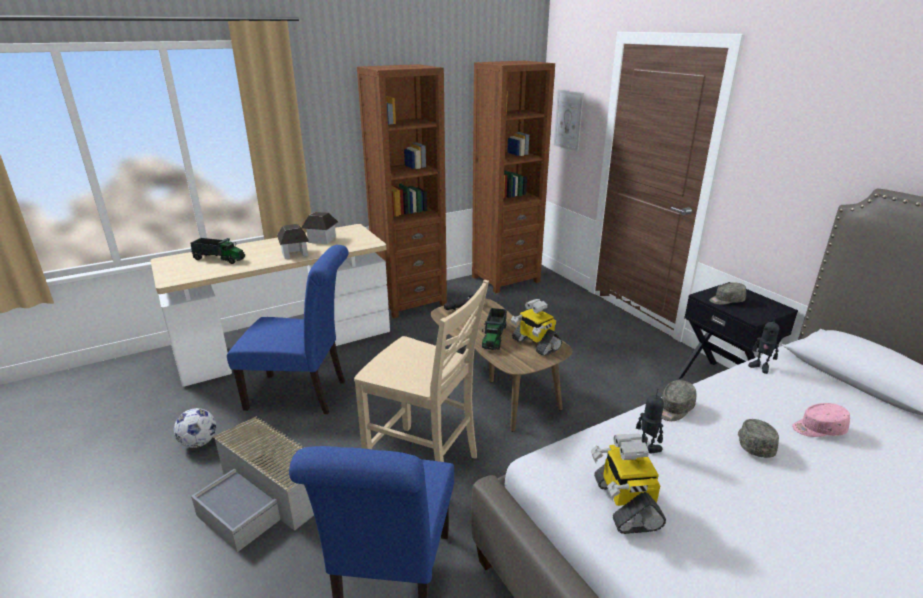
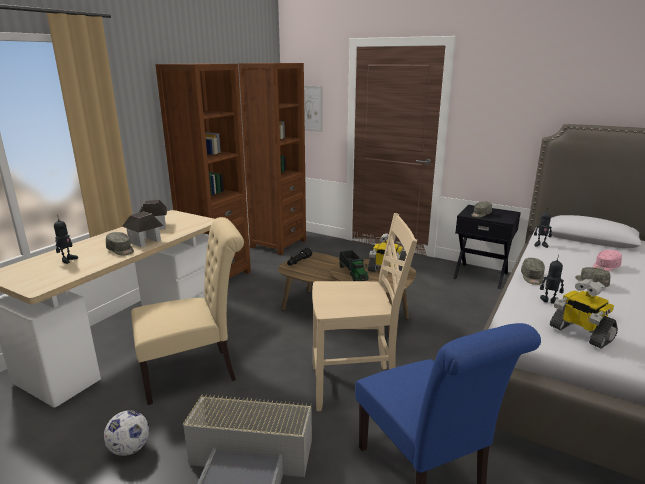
camera: 30 degrees left, 5 degrees down
(219, 259) = (68, 260): toy truck -> toy robot
(266, 259) = (121, 250): none -> grey cap
(303, 394) = (195, 373): blue chair -> beige chair

